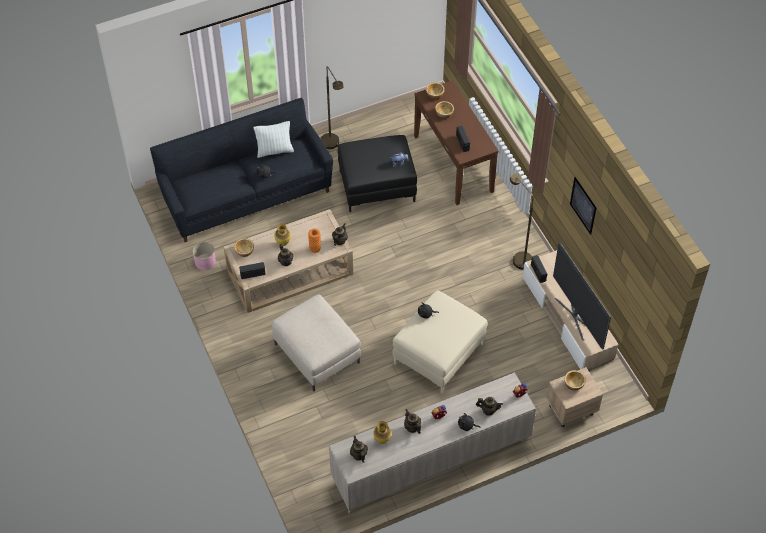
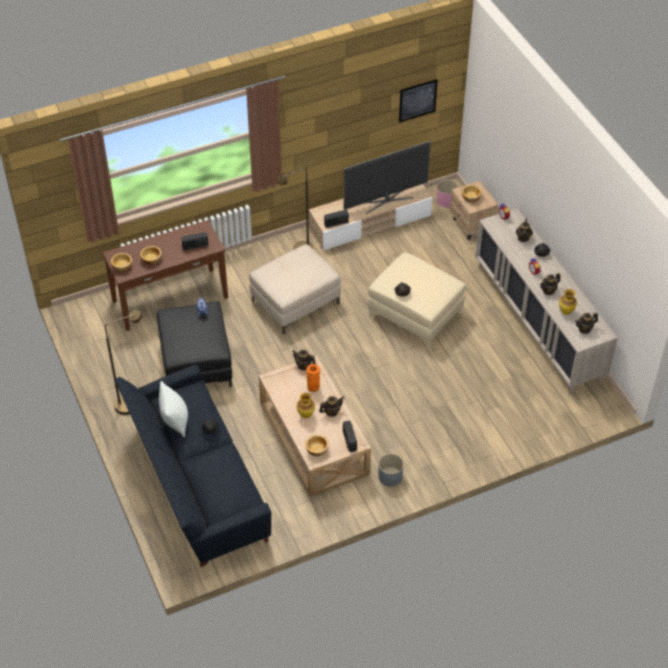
camera: 90 degrees left, 5 degrees down
(205, 261) = (297, 519): pink planter -> pink planter (446, 200)
(244, 328) = (390, 476): none -> grey planter
(316, 353) = (420, 411): beige ottoman -> beige ottoman (295, 302)
(583, 205) = (328, 127): picture -> picture (417, 100)

